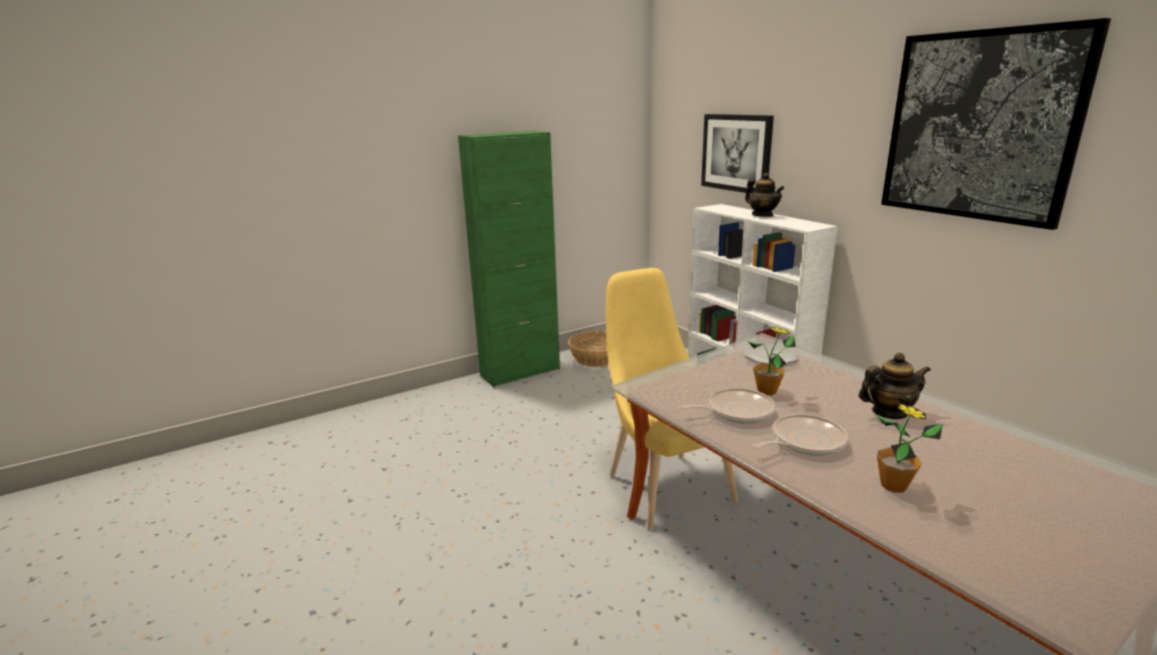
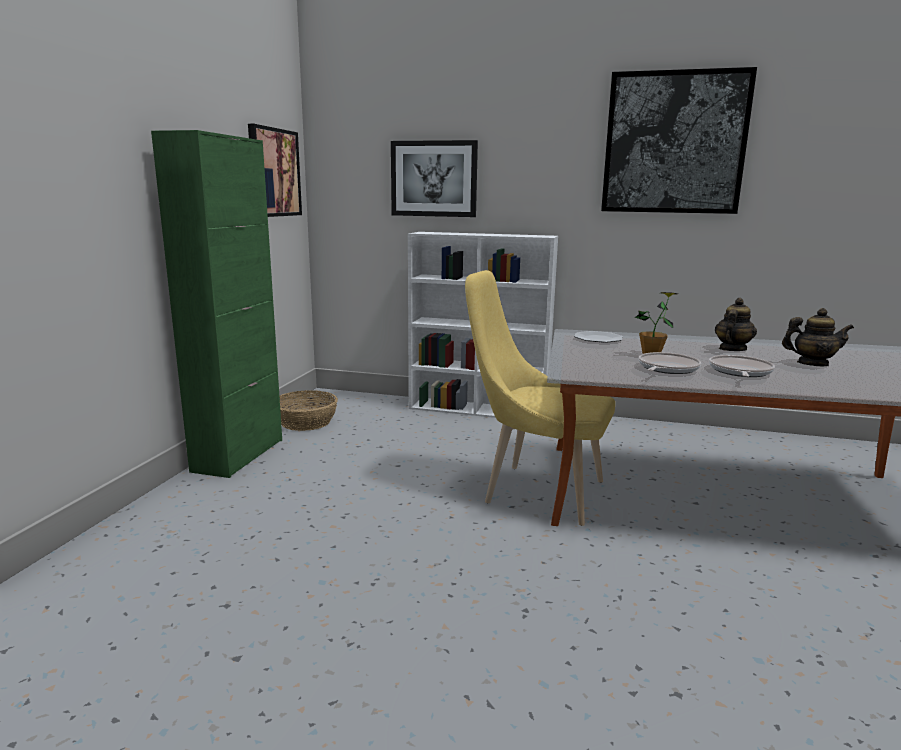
camera: 45 degrees left, 5 degrees down
(603, 146) = (274, 173): none -> picture
(762, 215) = (484, 234): teapot -> teapot (812, 364)
(893, 486) = (825, 377): potted plant -> none

